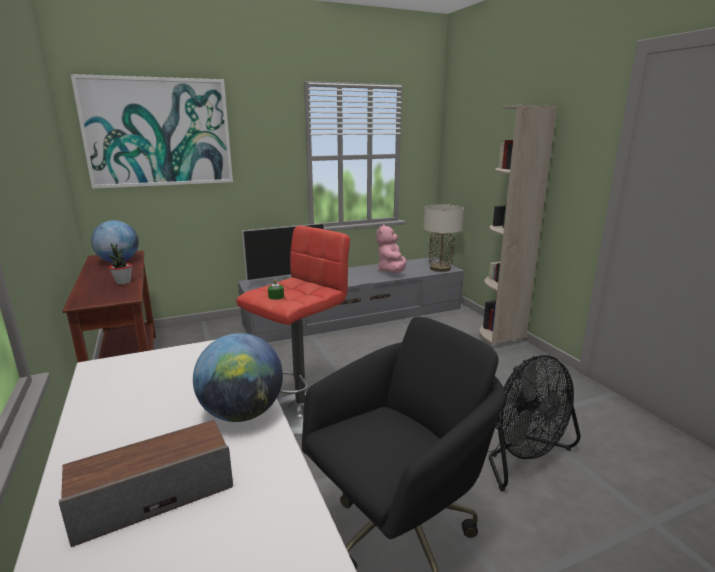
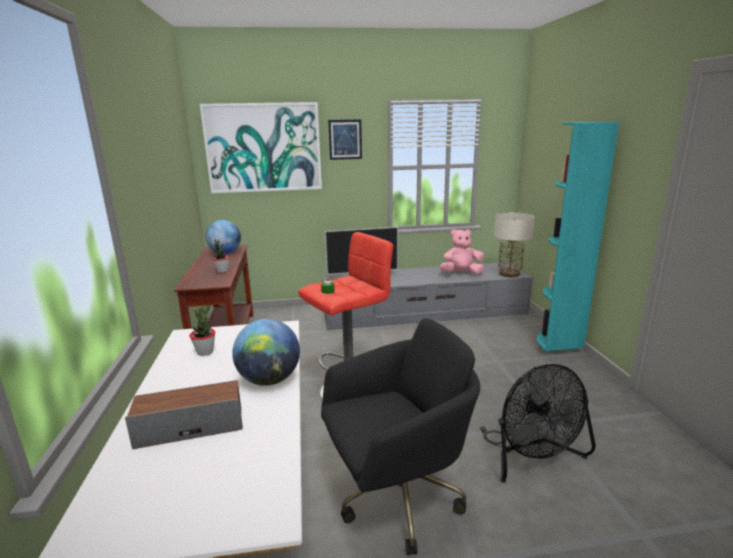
camera: 15 degrees right, 0 degrees up
(136, 387) = (205, 352): none -> potted plant
(257, 125) = (345, 139): none -> picture
(392, 271) = (461, 274): pink plush toy -> pink plush toy turned 60 degrees clockwise
(497, 338) = (555, 345): beige bookcase -> turquoise bookcase

